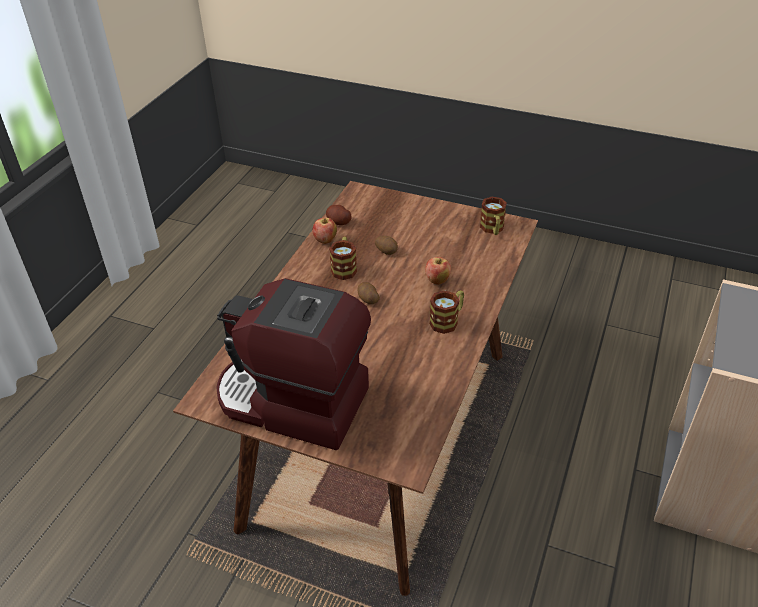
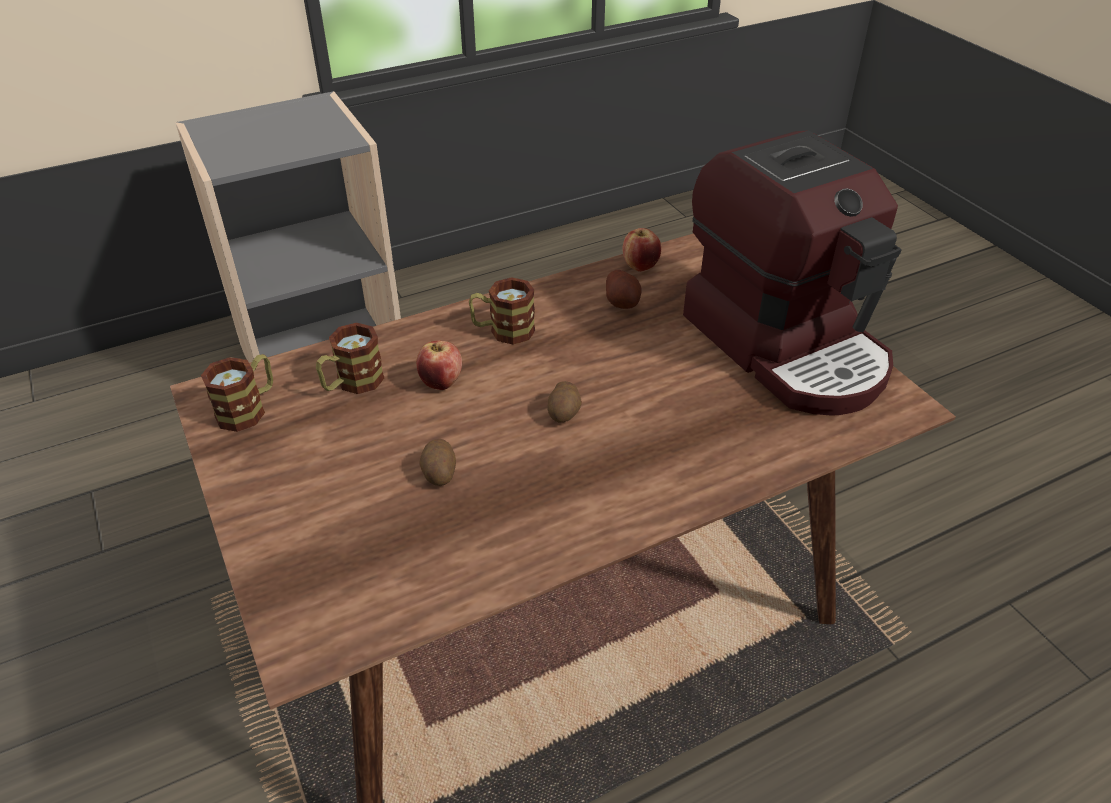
camera: 140 degrees left, 0 degrees up
(325, 240) = (507, 561): apple -> apple (640, 266)
(338, 222) = (437, 590): potato -> potato (622, 302)
(344, 267) = (538, 484): mug -> mug (352, 383)

